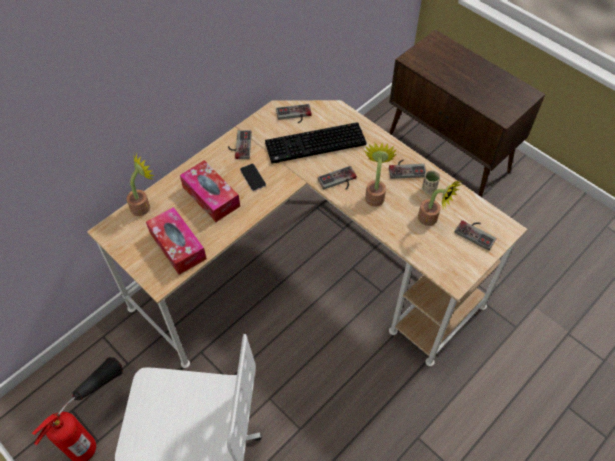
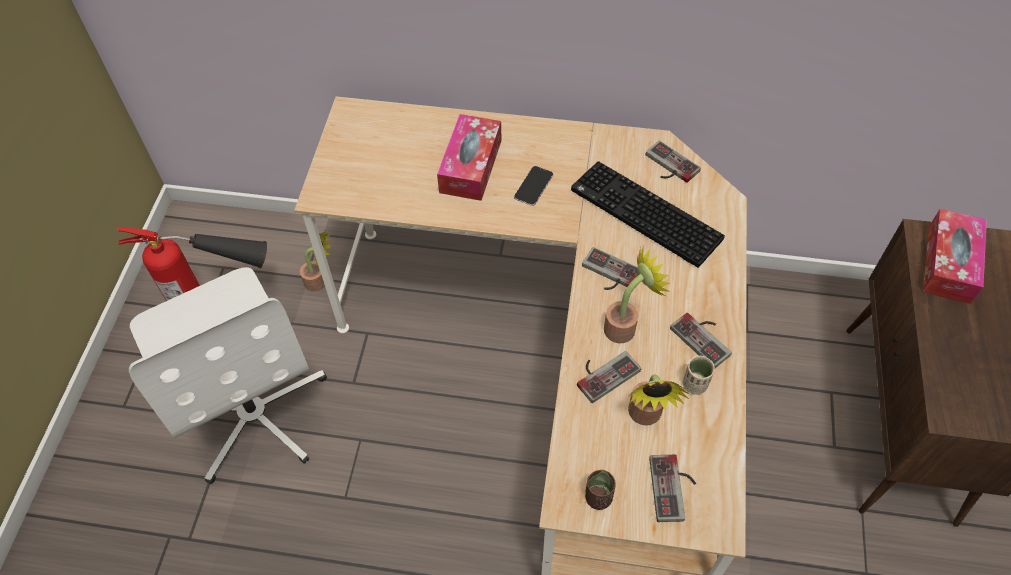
camera: 55 degrees right, 0 degrees up
(143, 205) = (407, 118): potted plant -> potted plant (320, 282)
(177, 246) = (379, 180): tissue box -> tissue box (948, 264)
(239, 145) = (568, 144): game controller -> game controller (604, 372)
(460, 266) = (598, 497): none -> brown cup

